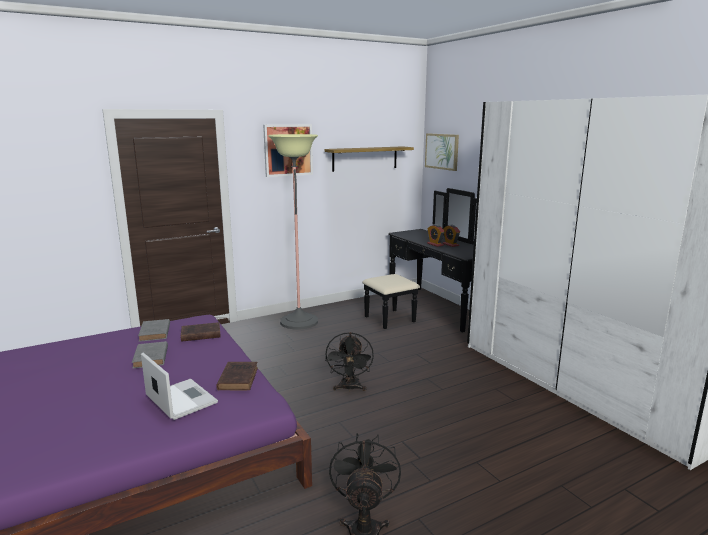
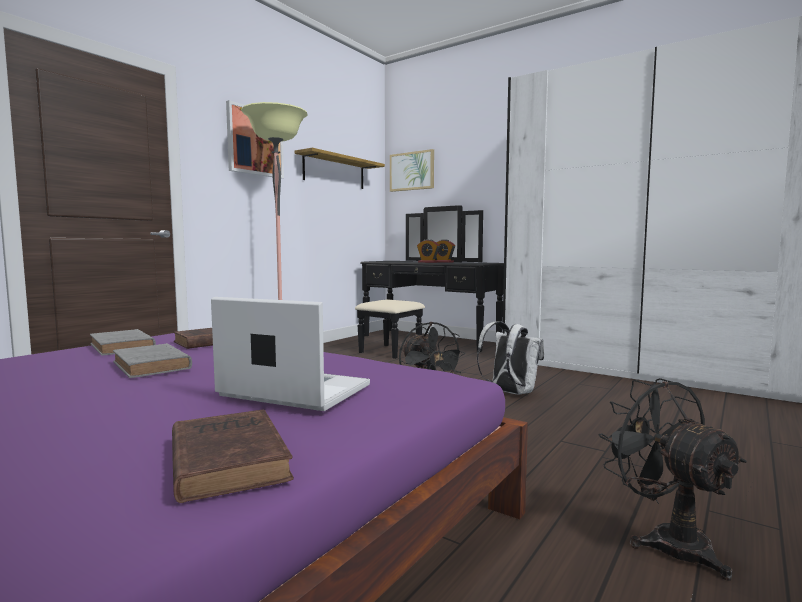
camera: 25 degrees left, 10 degrees down
(238, 378) = (355, 362): brown book -> brown book (227, 459)
(426, 386) = (509, 393): none -> white backpack

